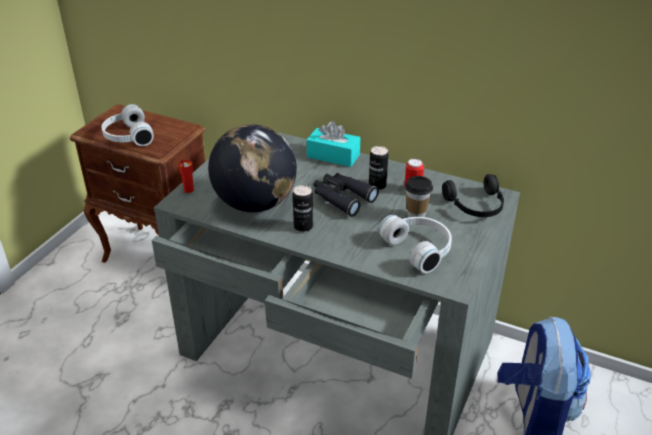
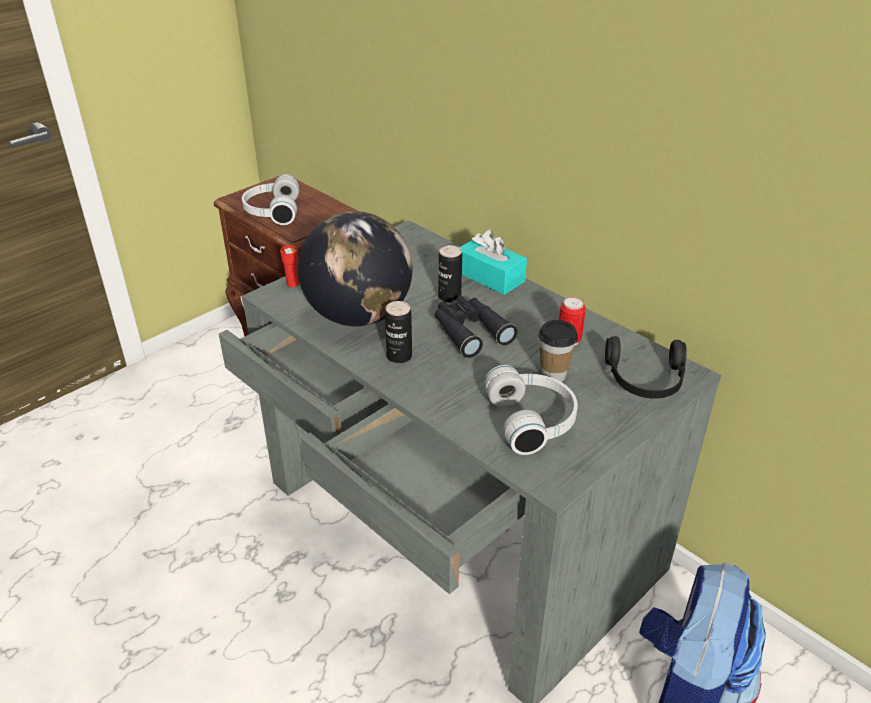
camera: 20 degrees right, 0 degrees up
(377, 185) = (525, 325): can -> can (449, 297)

